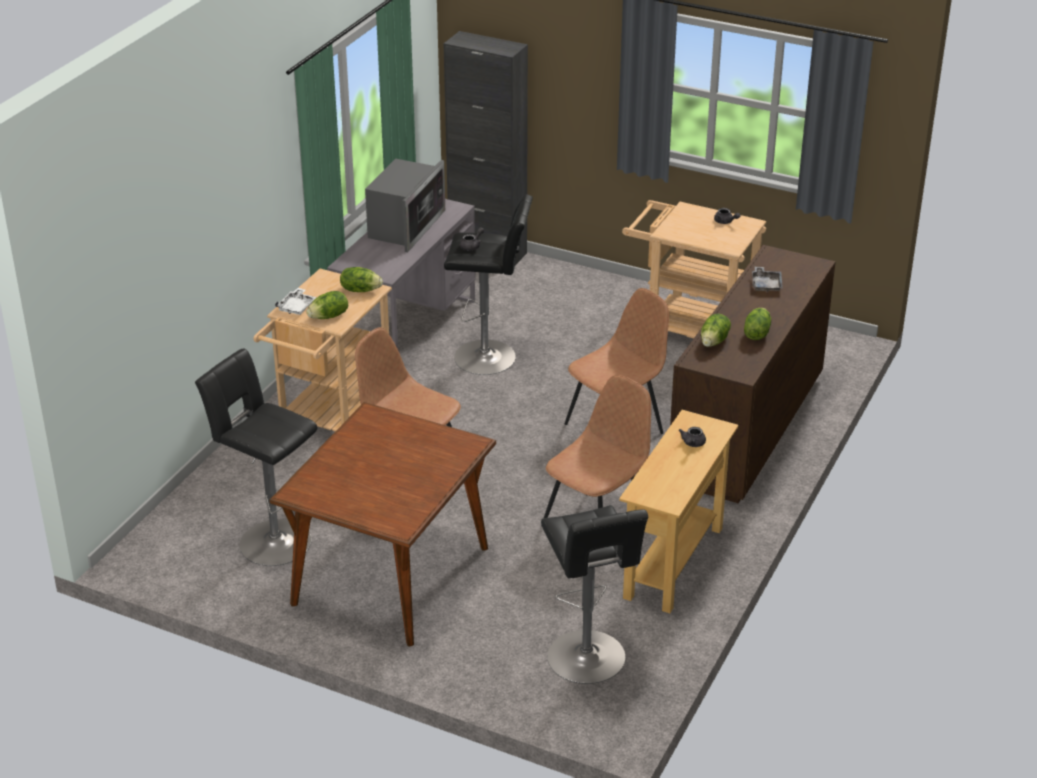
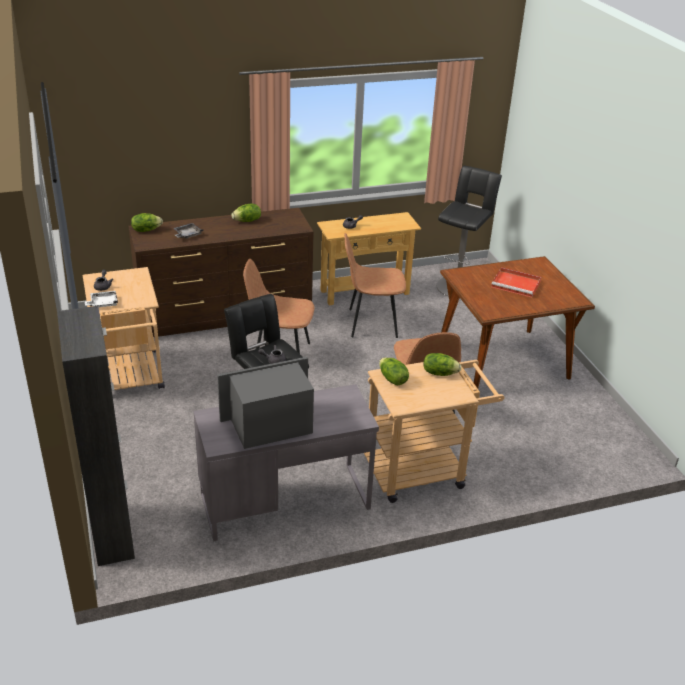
camera: 135 degrees left, 0 degrees up
(271, 540) = (549, 415): black stool -> none
(297, 307) = (452, 393): white tray -> white tray (103, 303)
(387, 471) = (516, 284): none -> red tray
(714, 341) = (273, 228): lettuce -> lettuce (146, 230)

